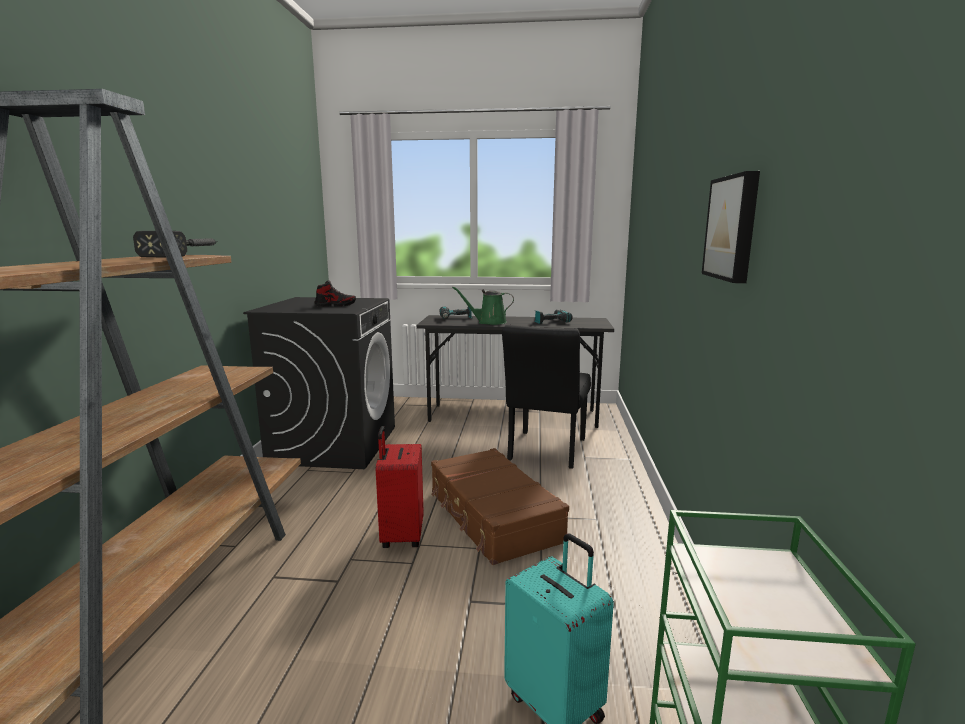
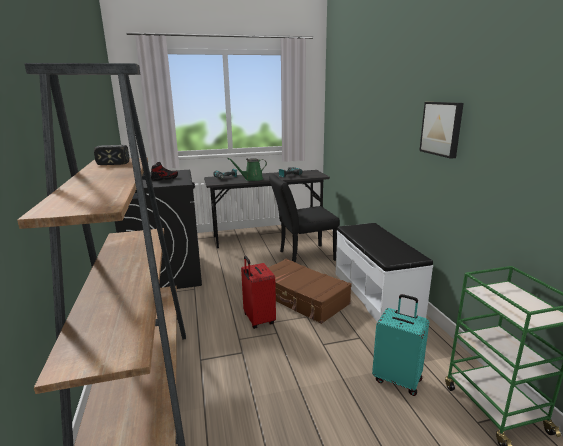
camera: 20 degrees left, 5 degrees up
(545, 452) = (302, 256): black chair -> black chair turned 75 degrees clockwise
(627, 535) = (376, 293): none -> white bench

